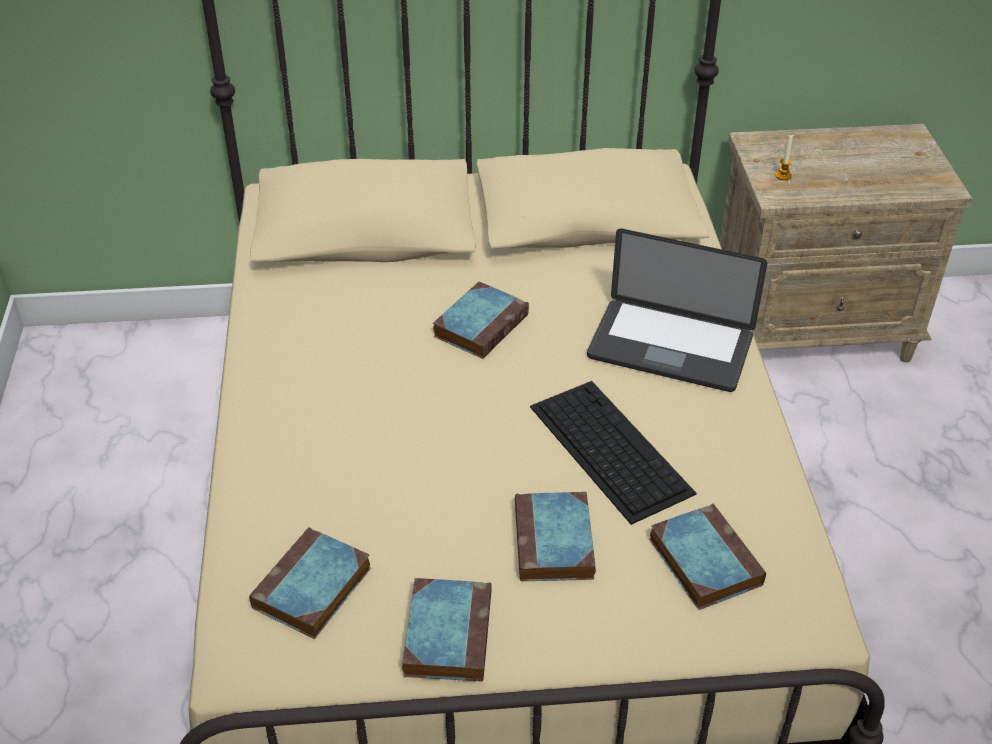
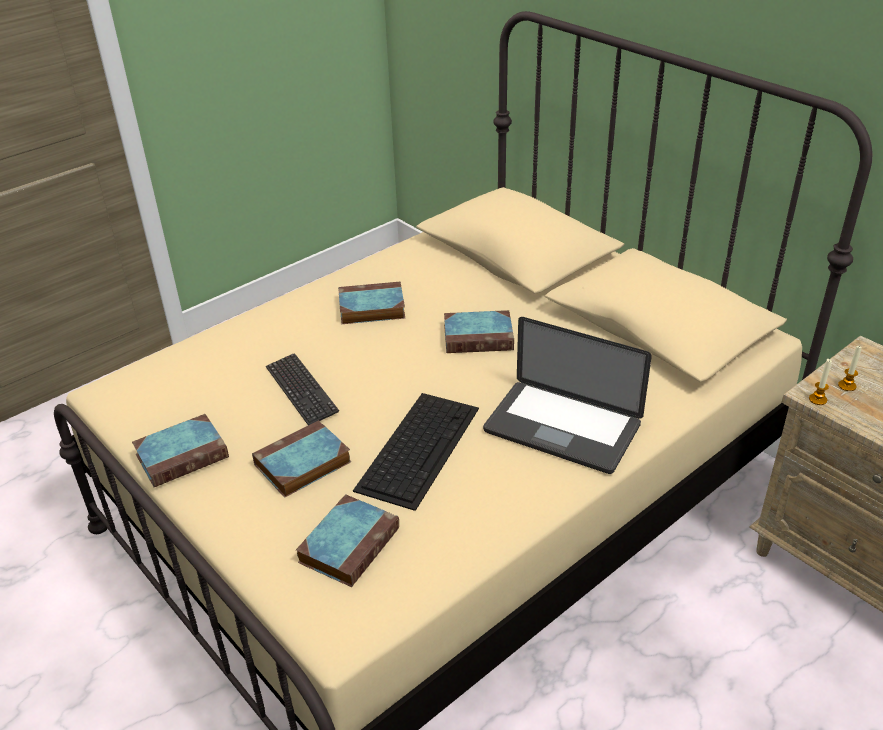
camera: 55 degrees right, 5 degrees down
(311, 590) = (179, 388): book -> book (370, 308)
(429, 490) = (301, 390): none -> keyboard
(670, 347) = (562, 428): laptop -> laptop turned 45 degrees counterclockwise
(785, 198) = (817, 399): none -> candle

